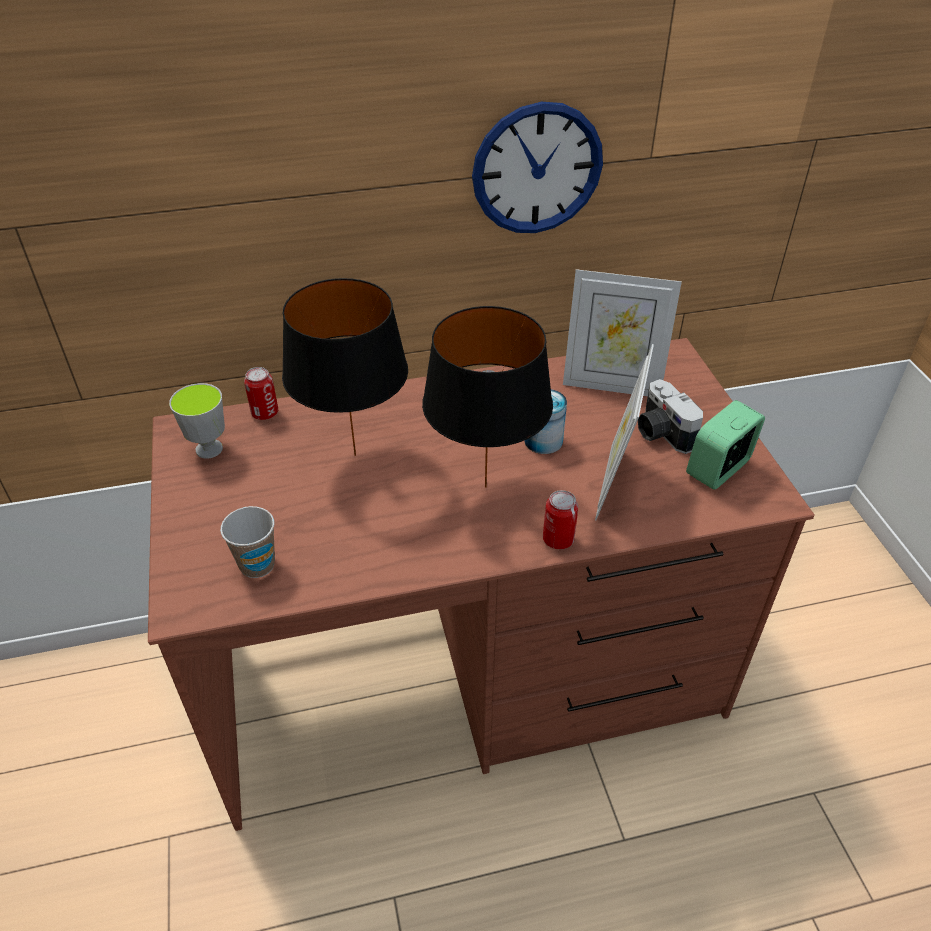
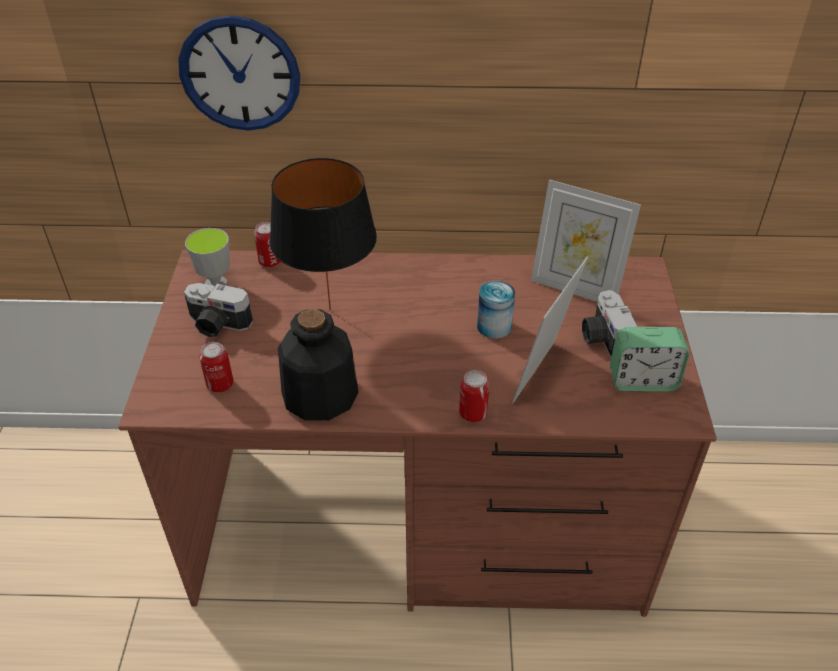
camera: 15 degrees right, 0 degrees up
(228, 496) = (217, 325): none -> camera
(257, 565) = (220, 384): cup -> can
(379, 553) = (319, 394): none -> bottle
(484, 487) = (427, 357): black table lamp -> none
(537, 169) = (525, 86): wall clock -> wall clock (240, 74)
(718, 469) = (642, 380): alarm clock -> alarm clock turned 150 degrees counterclockwise

